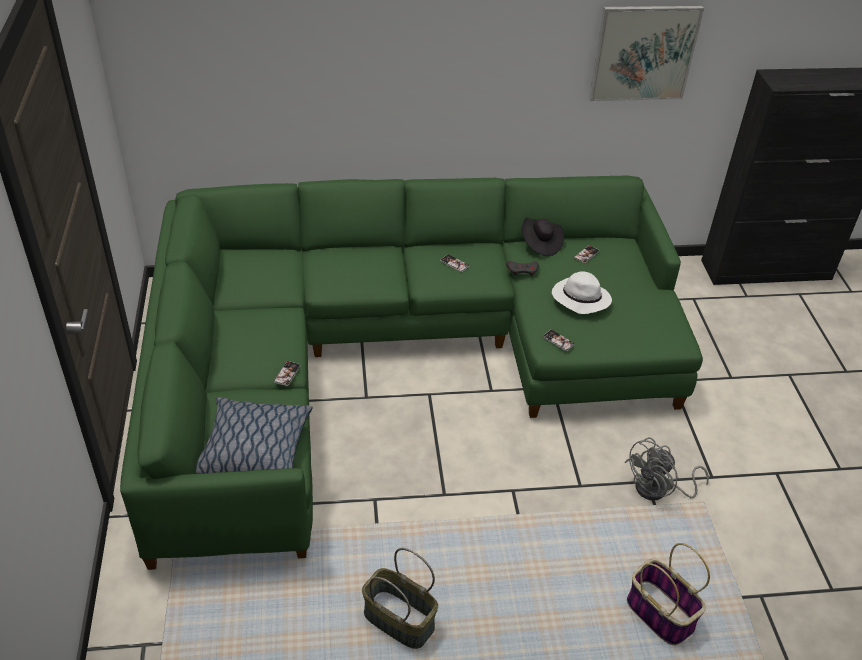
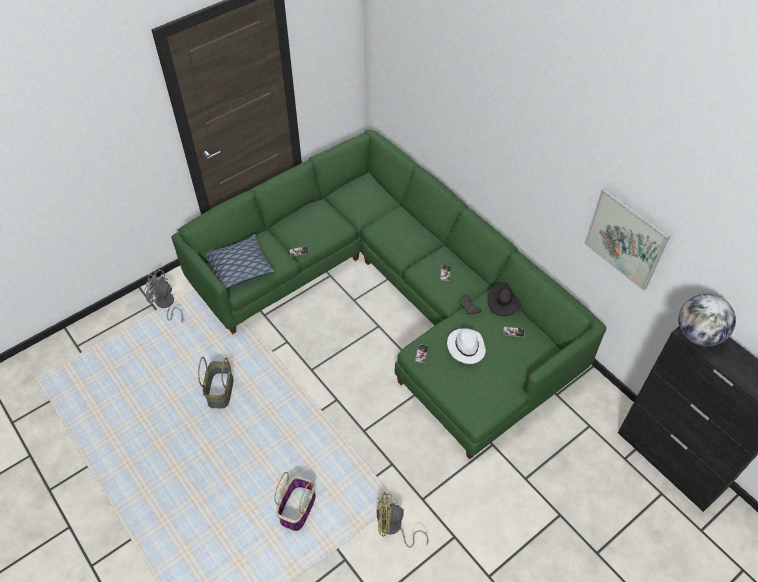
camera: 60 degrees right, 10 degrees up
(658, 490) = (389, 473): grey fan -> grey fan (166, 304)
(738, 524) = (393, 528): none -> yellow fan
(786, 81) = (698, 334): none -> globe

